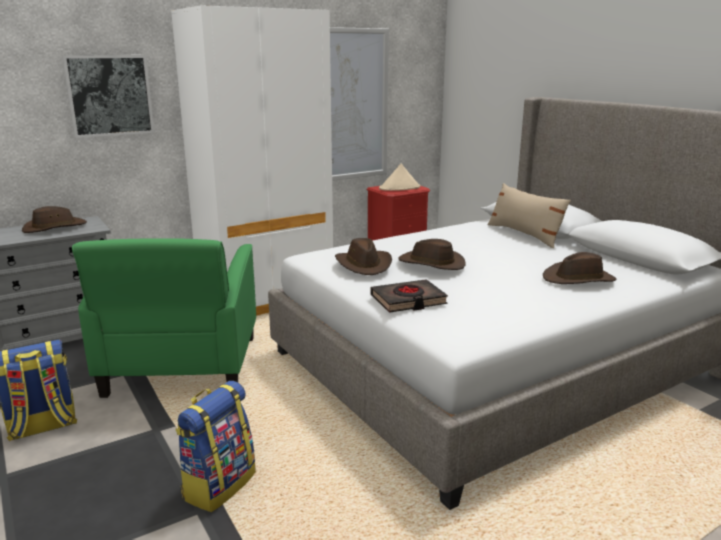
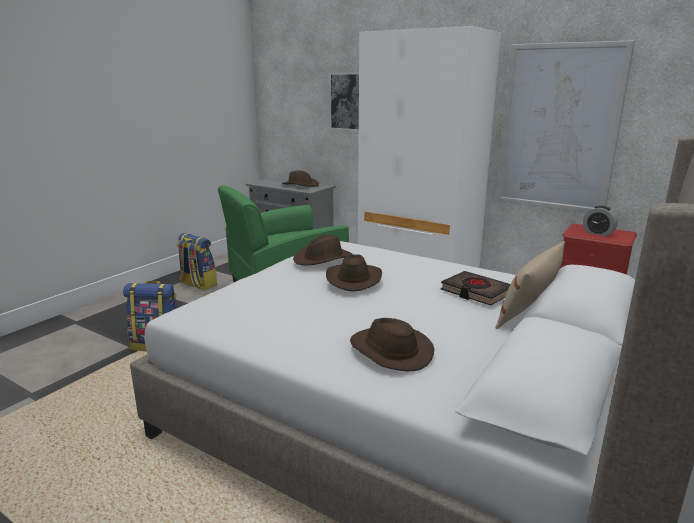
camera: 65 degrees right, 0 degrees up
(400, 188) = (598, 233): beige hat -> alarm clock
(408, 300) = (257, 285): black book -> black book (476, 292)

